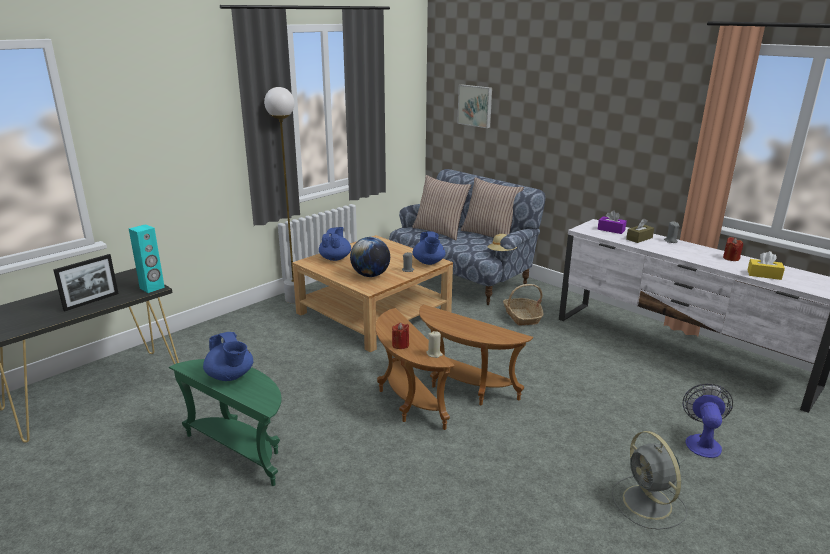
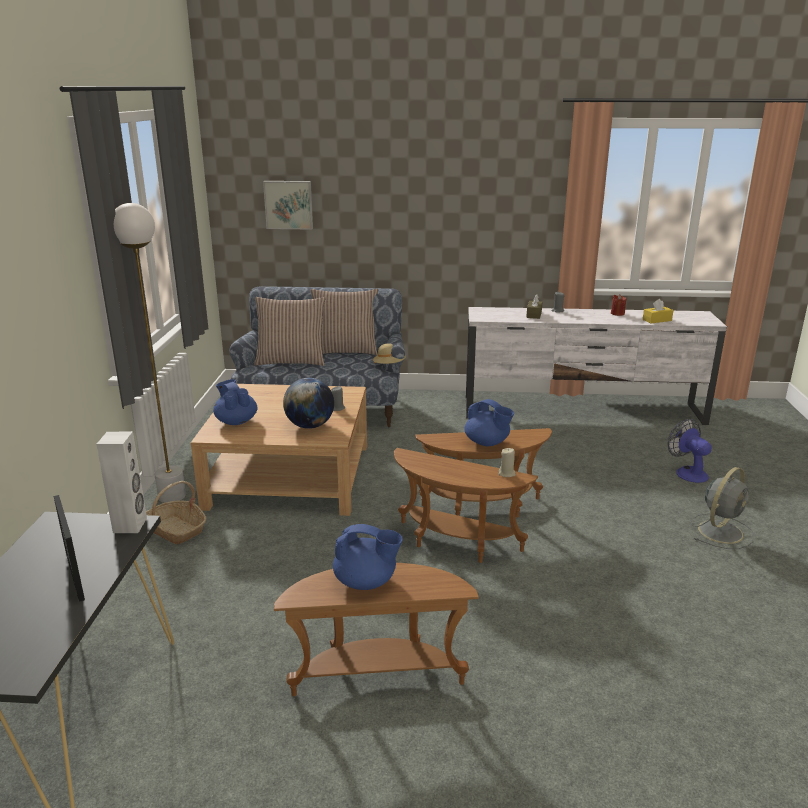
camera: 40 degrees left, 0 degrees up
(91, 302) = (75, 576): picture frame -> picture frame turned 150 degrees clockwise
(152, 288) = (130, 525): turquoise speaker -> white speaker
(241, 450) = (377, 673): green side table -> brown side table
(400, 345) = (466, 478): red candle -> none
(429, 262) = (344, 394): blue teapot -> blue teapot (487, 443)
(522, 317) = (435, 427): basket -> basket (175, 530)
(611, 230) = (501, 313): purple tissue box -> none
(648, 504) = (721, 531): grey fan -> grey fan turned 75 degrees counterclockwise

